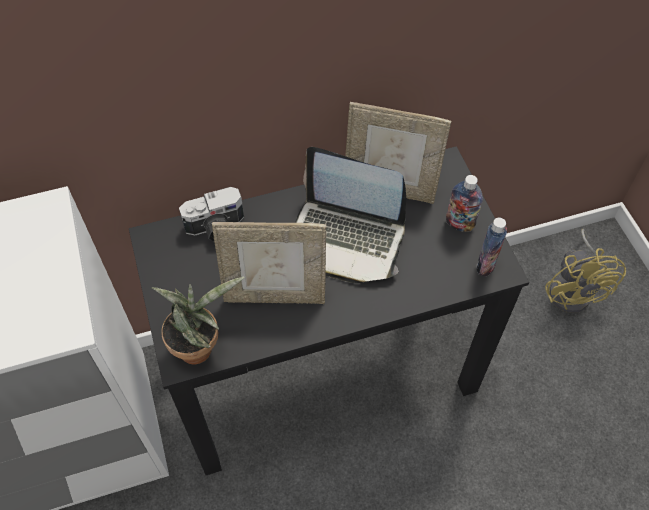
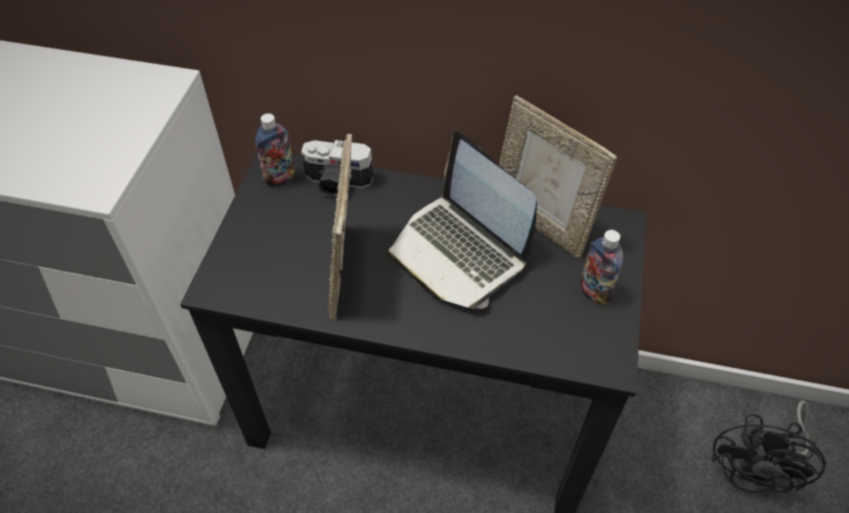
camera: 30 degrees right, 5 degrees down
(199, 345) = (240, 283): potted plant -> none
(275, 295) = (346, 271): picture frame -> picture frame turned 60 degrees clockwise
(485, 265) = (594, 349): bottle -> bottle (280, 178)
(573, 290) = (757, 466): yellow fan -> black fan

